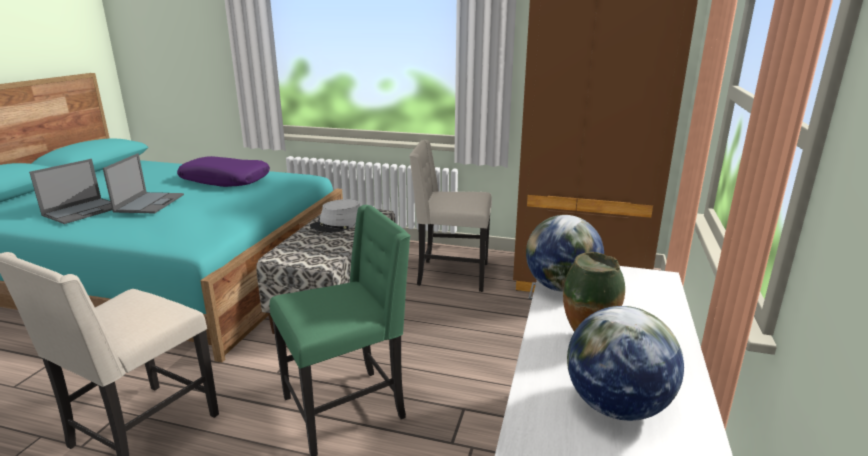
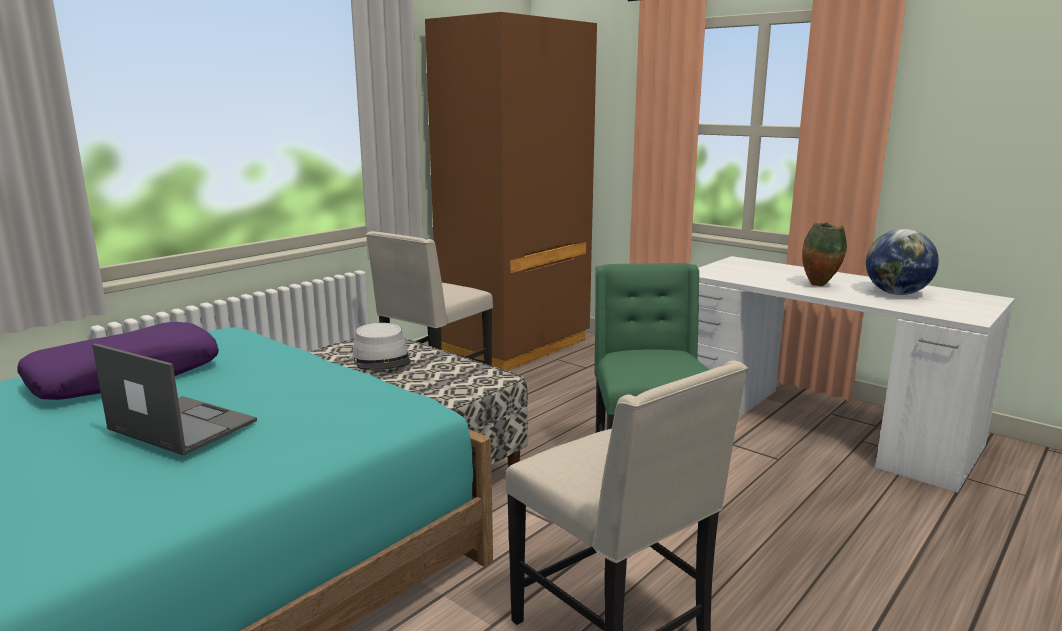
camera: 65 degrees left, 5 degrees down
(84, 211) = (89, 493): laptop -> none
(560, 287) = (740, 278): globe -> none

